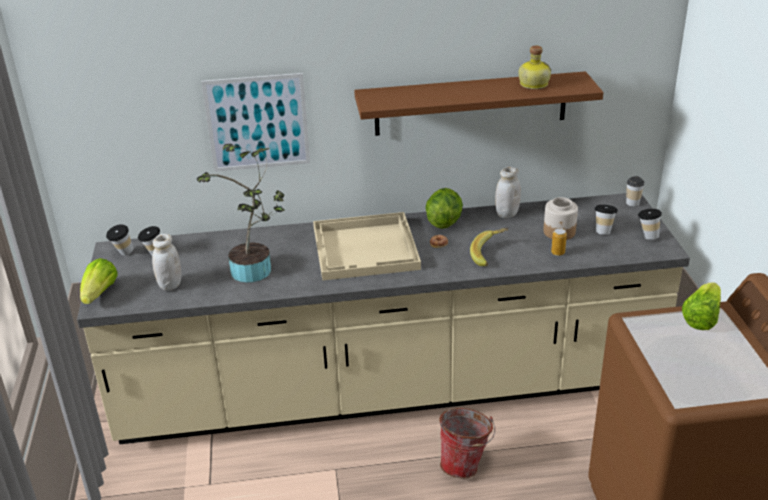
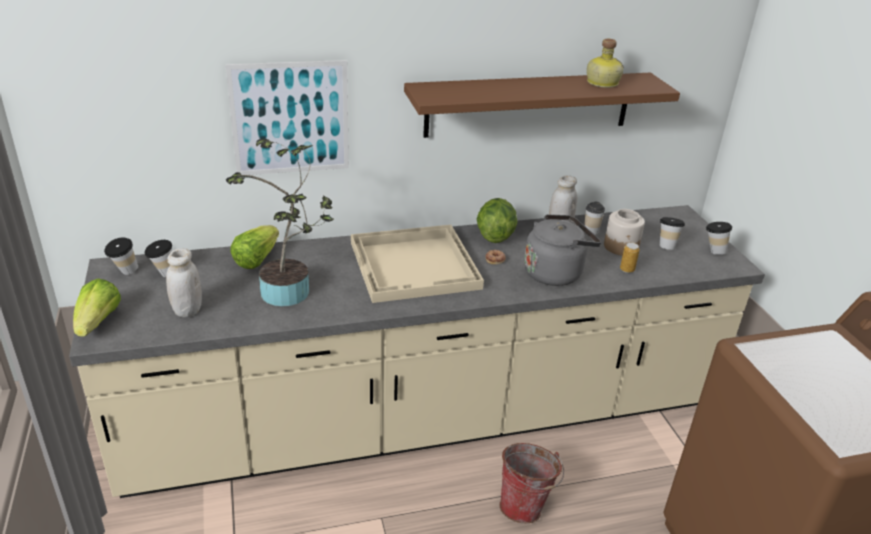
camera: 10 degrees left, 0 degrees up
(490, 255) = (555, 272): banana -> grey kettle
(632, 203) = (685, 216): cup -> cup (591, 231)
(701, 318) = (820, 343): lettuce -> lettuce (256, 259)

